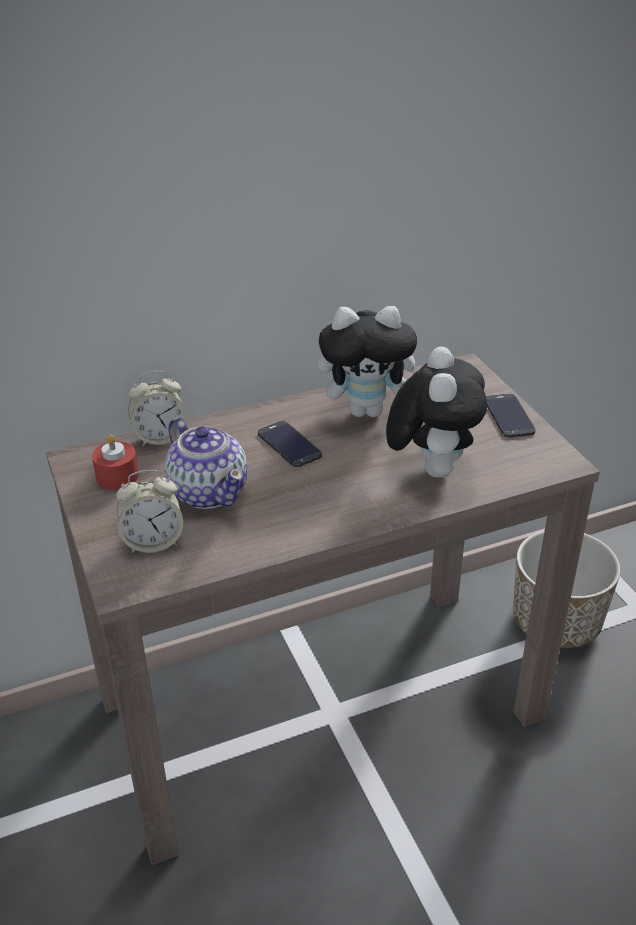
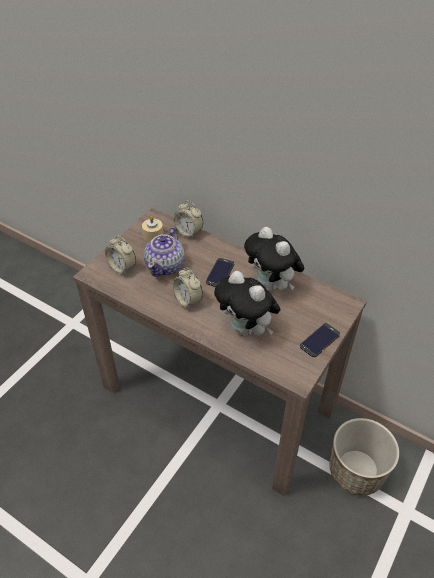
camera: 55 degrees right, 10 degrees up
(117, 476) = (153, 235): red candle -> beige candle
(313, 499) = (188, 300): none -> alarm clock
(431, 468) = (247, 329): plush toy -> plush toy turned 75 degrees clockwise

